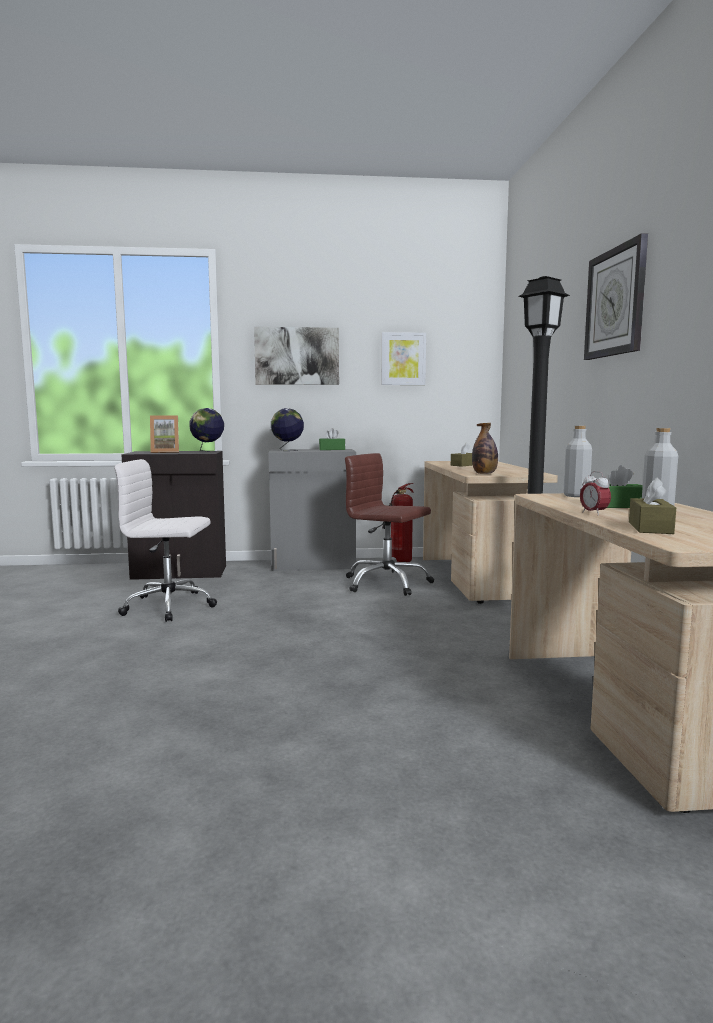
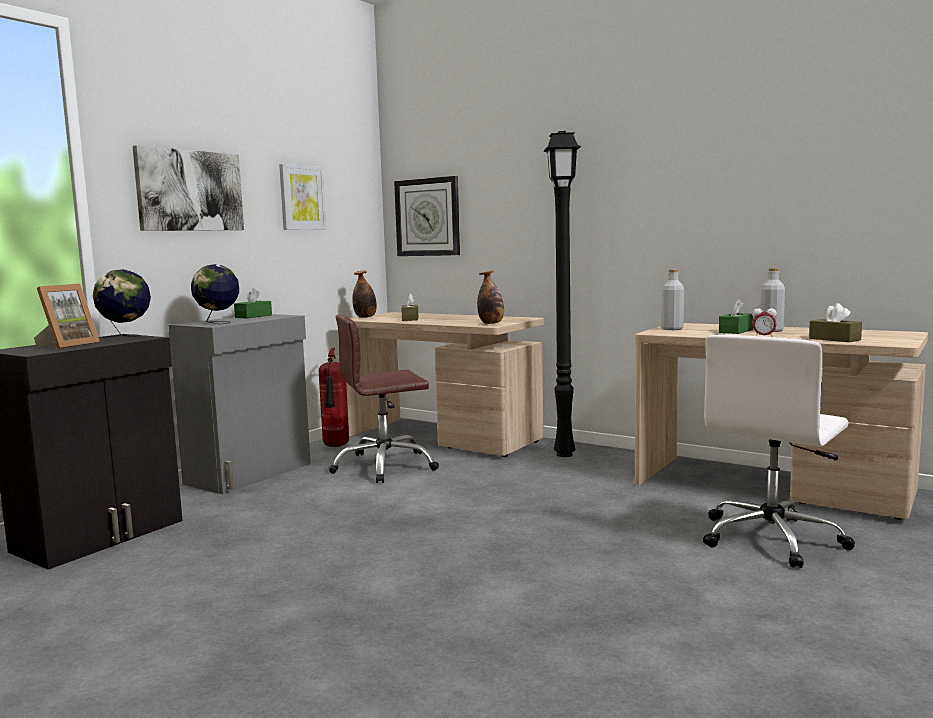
camera: 50 degrees left, 0 degrees up
(170, 606) = (237, 568): white office chair -> white office chair (772, 538)
(449, 461) = (365, 317): none -> bottle
(616, 302) = (618, 161): wall clock -> wall clock (428, 217)

